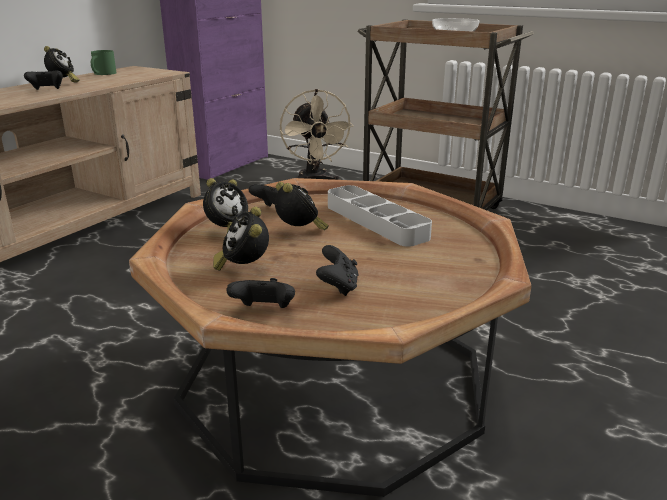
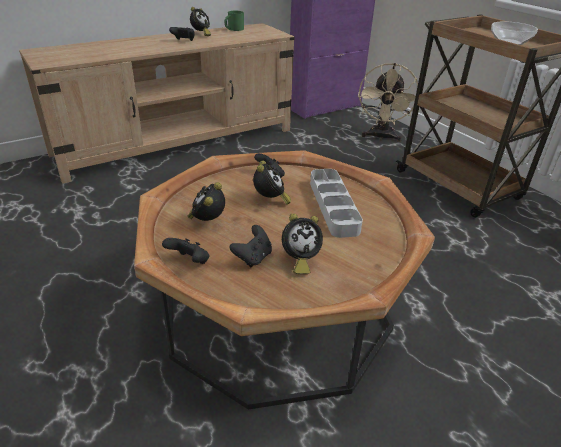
camera: 25 degrees right, 10 degrees up
(227, 233) = (223, 187): alarm clock -> alarm clock (299, 261)

